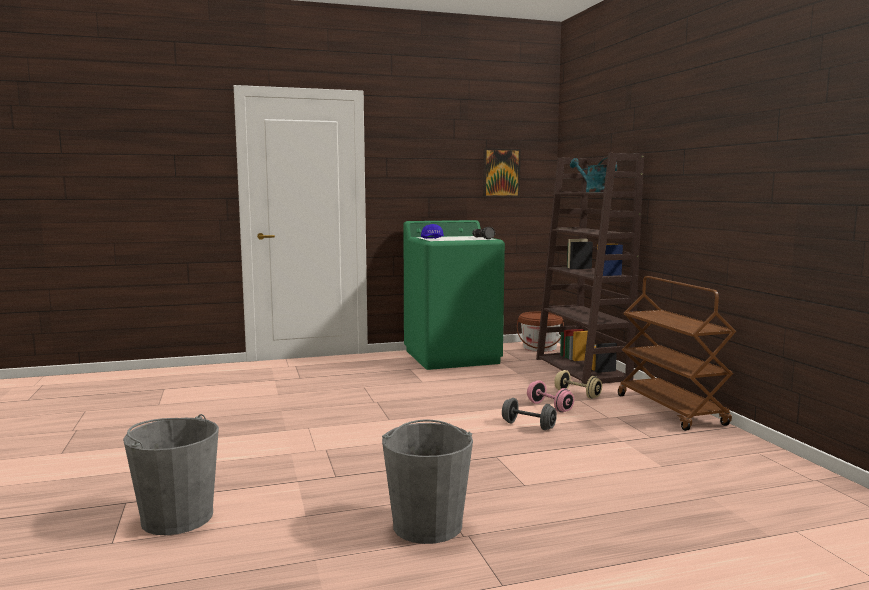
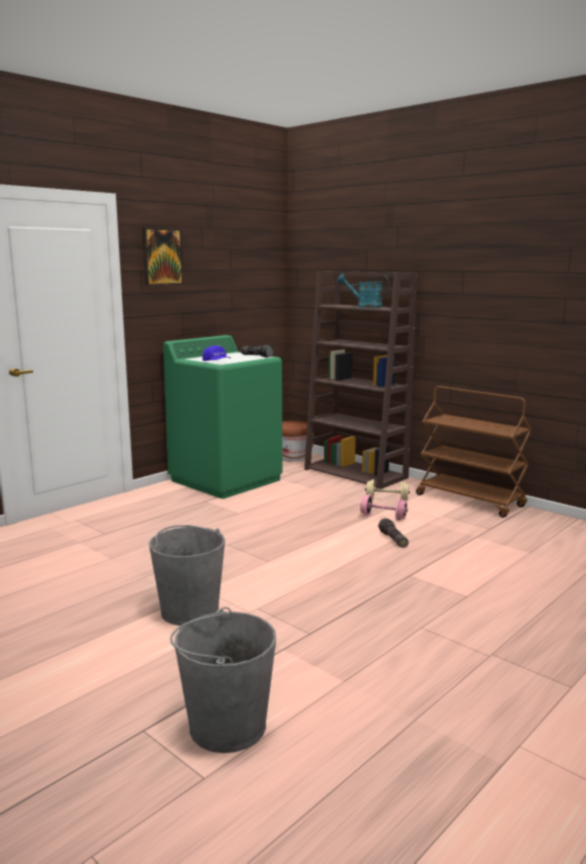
camera: 30 degrees left, 5 degrees up
(427, 525) = (451, 655): grey bucket -> grey bucket (189, 610)
(501, 173) = (244, 284): picture -> picture (162, 256)
(528, 426) = (392, 539): grey dumbbell -> flashlight

